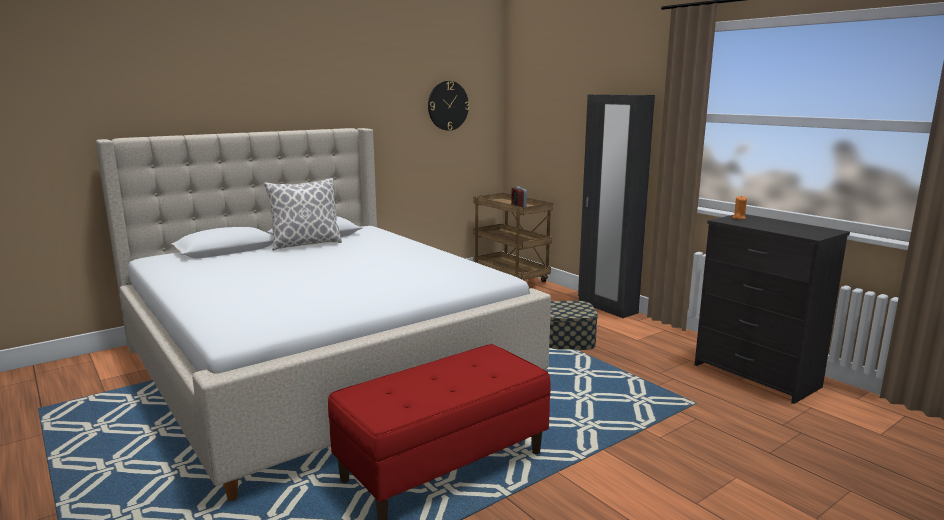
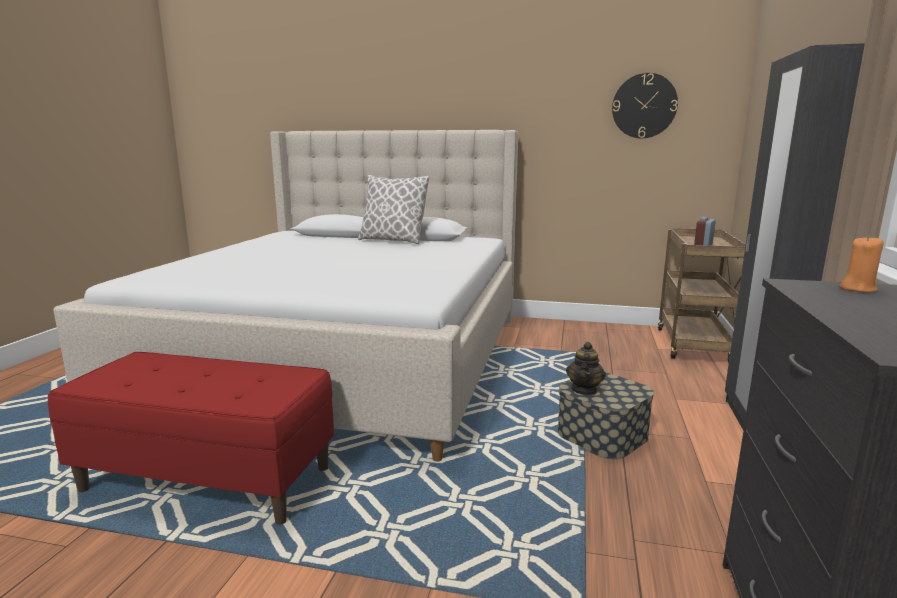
camera: 50 degrees right, 0 degrees up
(563, 313) = (584, 390): none -> teapot

